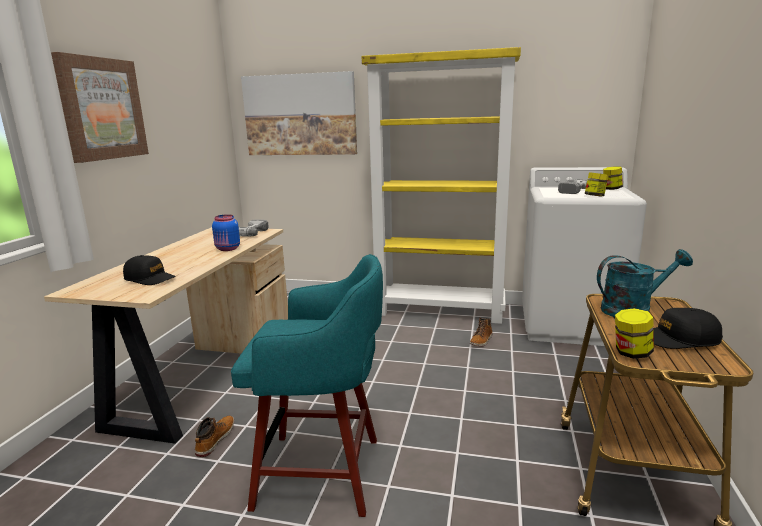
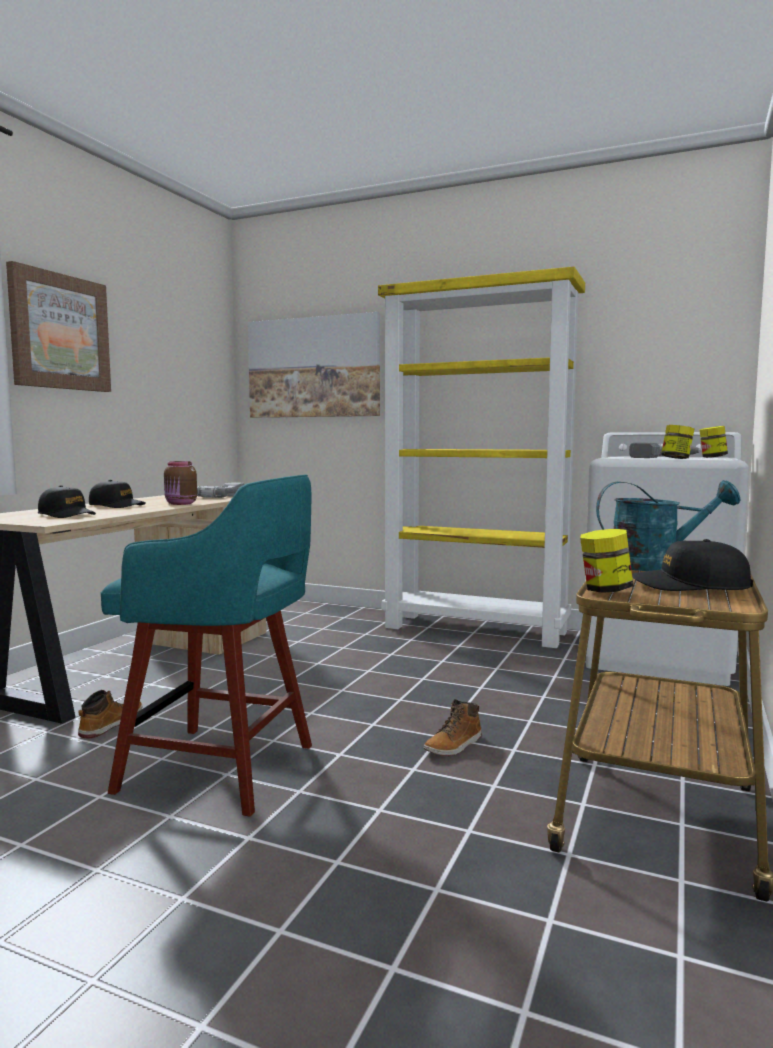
camera: 10 degrees right, 10 degrees down
(177, 257) = (117, 506): none -> black cap
(228, 249) = (181, 504): blue jar -> brown jar
(481, 340) = (517, 663): boot -> boot (454, 746)

